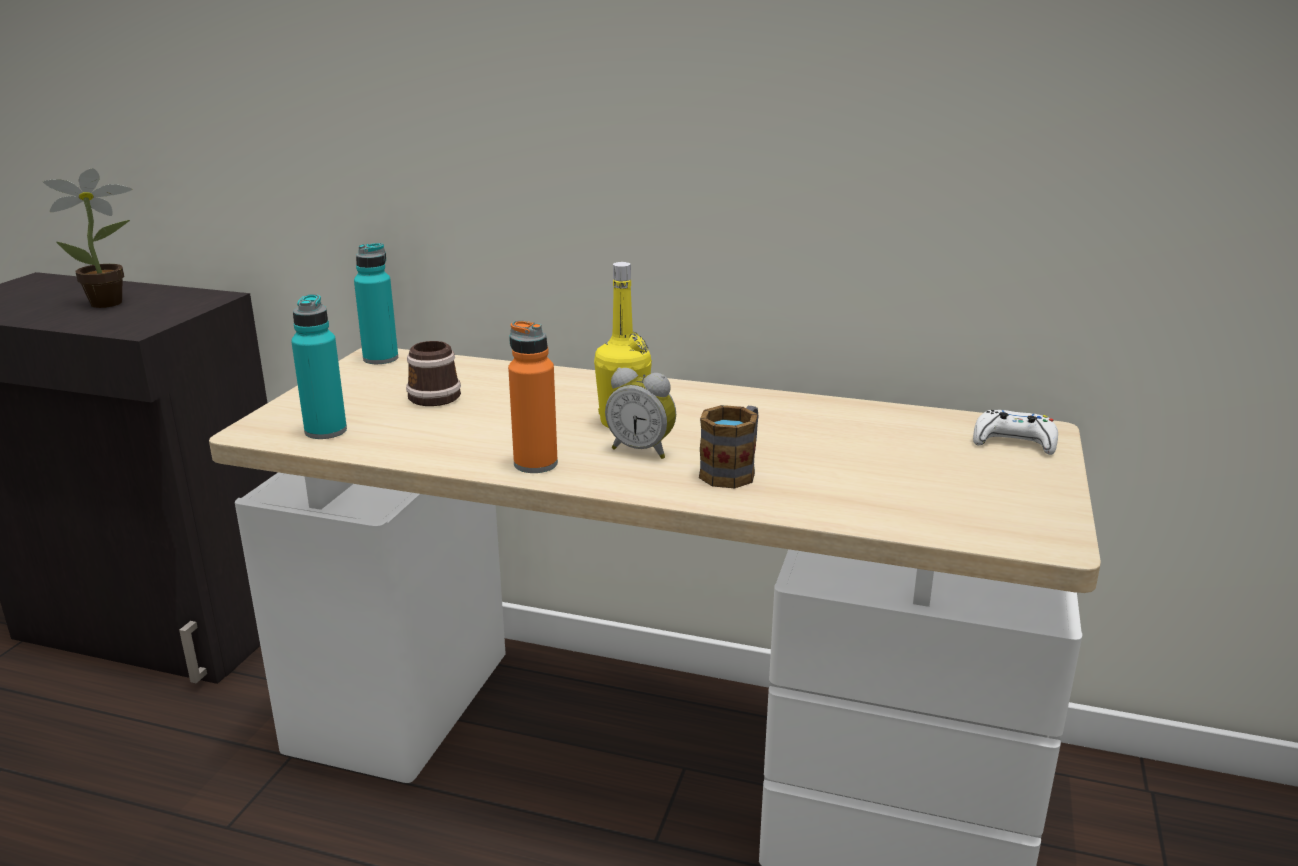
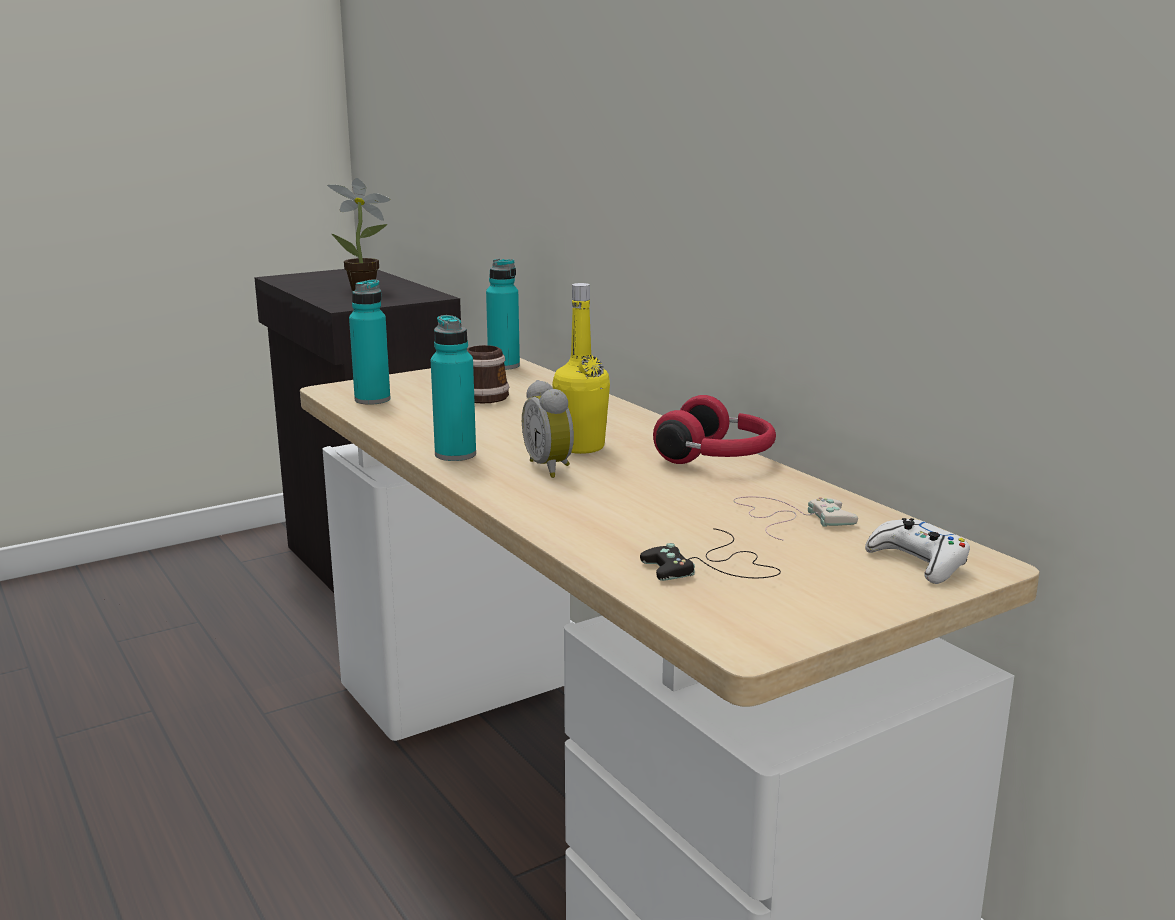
camera: 40 degrees right, 5 degrees down
(535, 464) = (455, 454): orange bottle -> turquoise bottle
(733, 470) = (589, 501): mug -> none
(741, 400) = (717, 458): none -> red headphones
(884, 436) = (788, 518): none -> white game controller
(922, 493) = (714, 567): none -> black game controller

